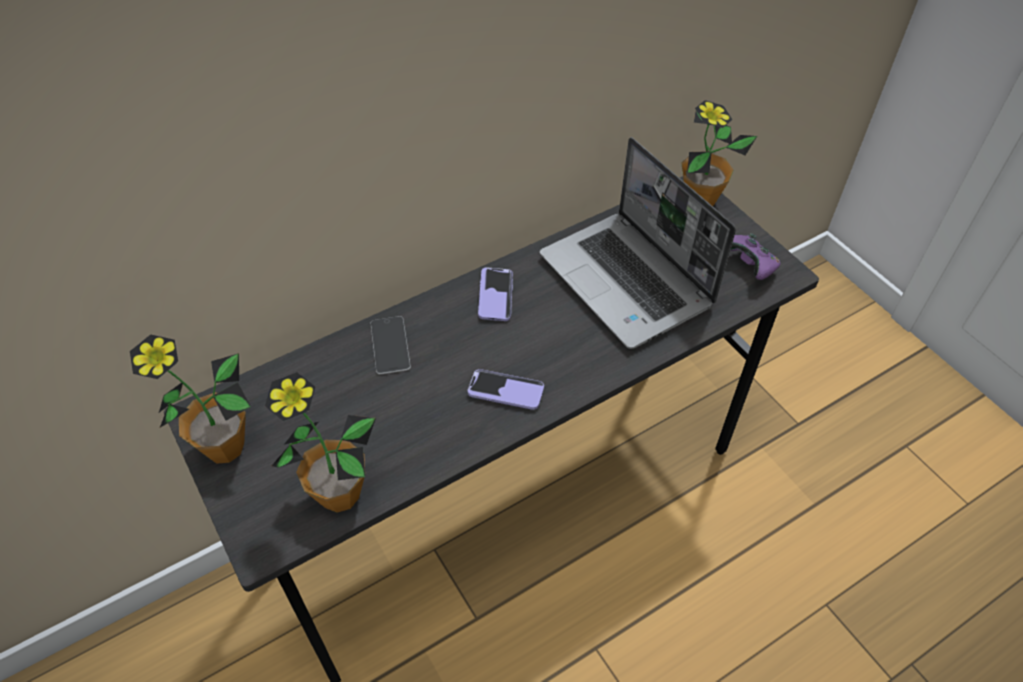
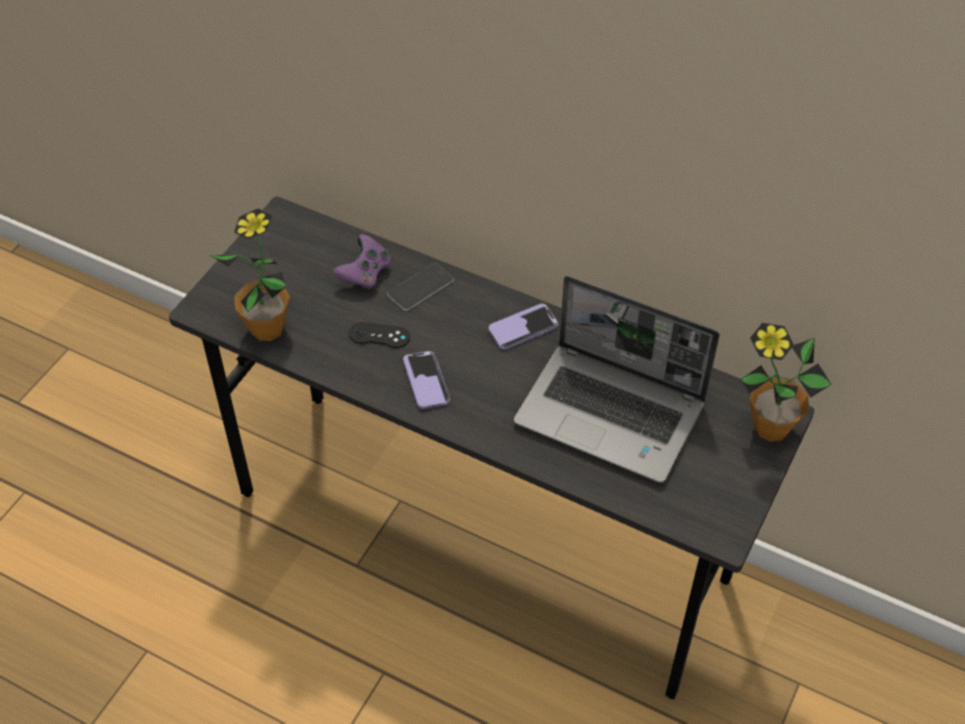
camera: 60 degrees right, 0 degrees up
(224, 447) = (265, 245): potted plant -> none
(423, 402) = (379, 335): none -> black game controller
(628, 281) = (612, 413): laptop -> laptop turned 90 degrees counterclockwise
(749, 267) = (708, 501): purple game controller -> purple game controller (365, 274)

